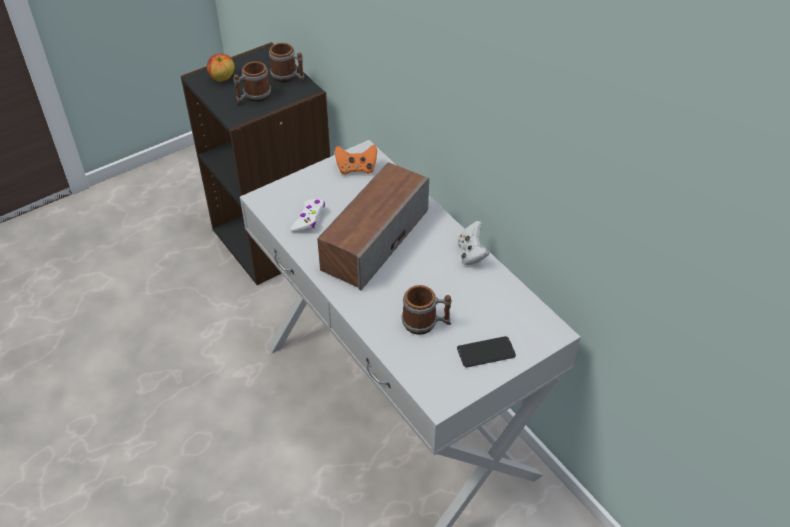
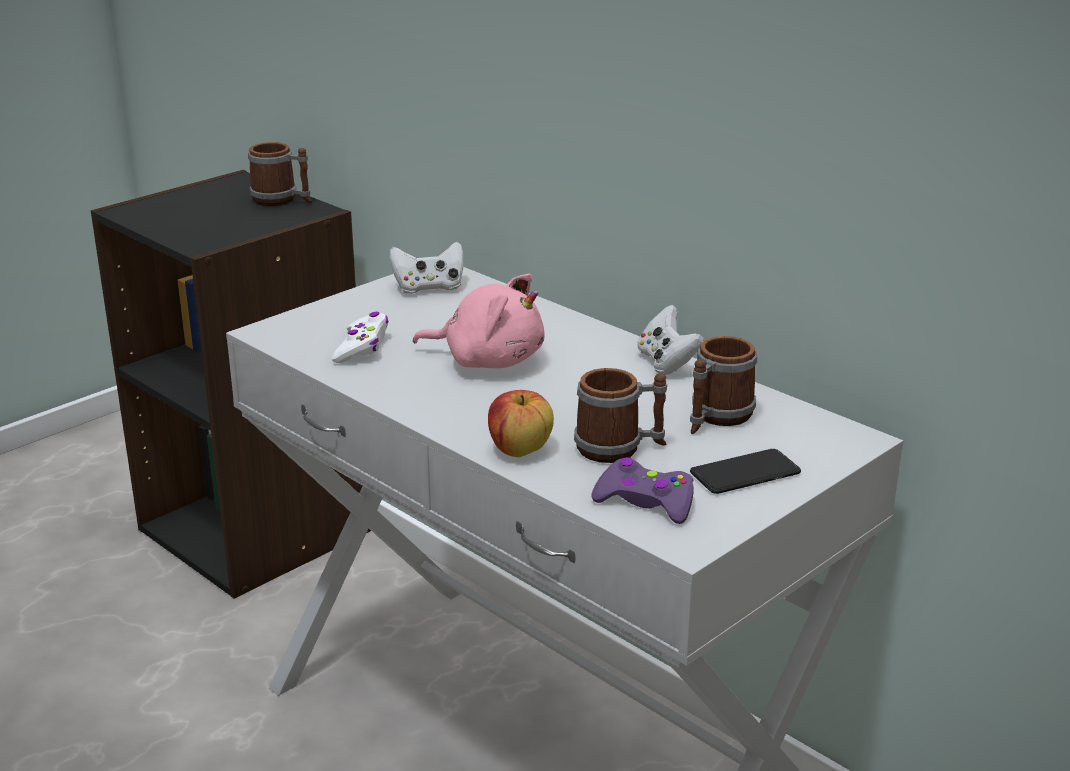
camera: 10 degrees left, 20 degrees down
(222, 78) = (166, 208): apple -> apple (520, 450)
(253, 97) = (225, 223): mug -> mug (716, 418)
(356, 168) = (429, 288): orange game controller -> white game controller
(374, 239) = (488, 360): speaker -> pink plush toy
(427, 368) = (645, 502): none -> purple game controller

